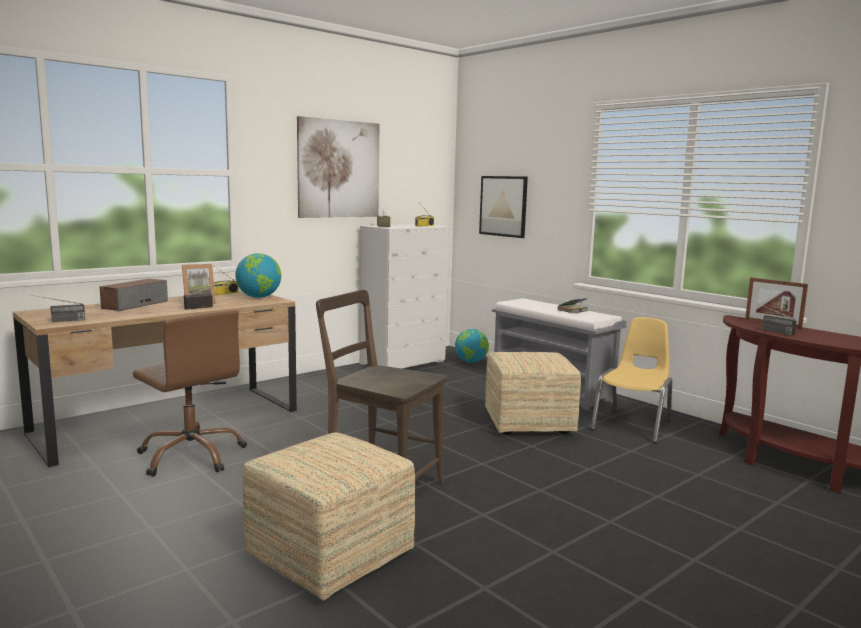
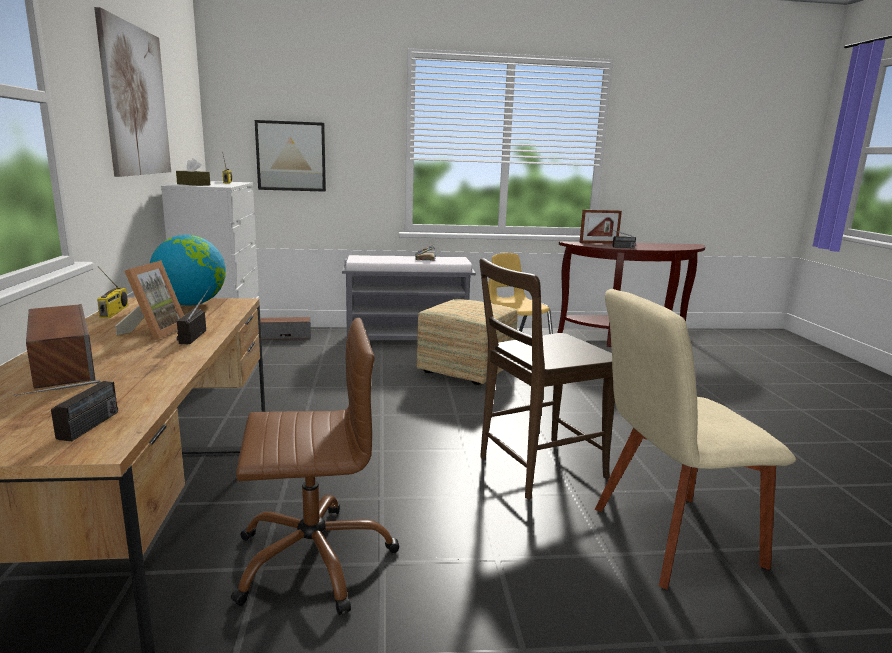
camera: 55 degrees left, 5 degrees up
(330, 555) = (668, 538): ottoman -> beige chair
(471, 362) = (285, 336): globe -> speaker

